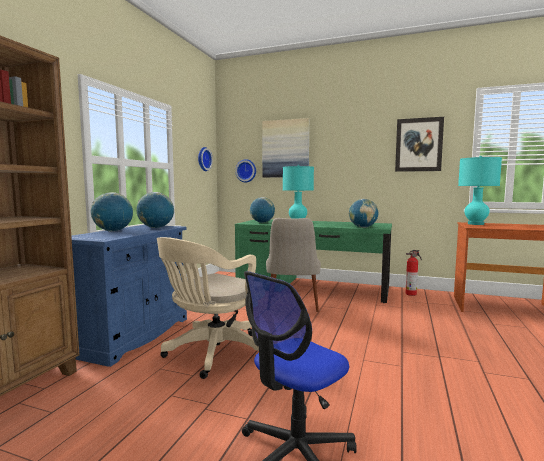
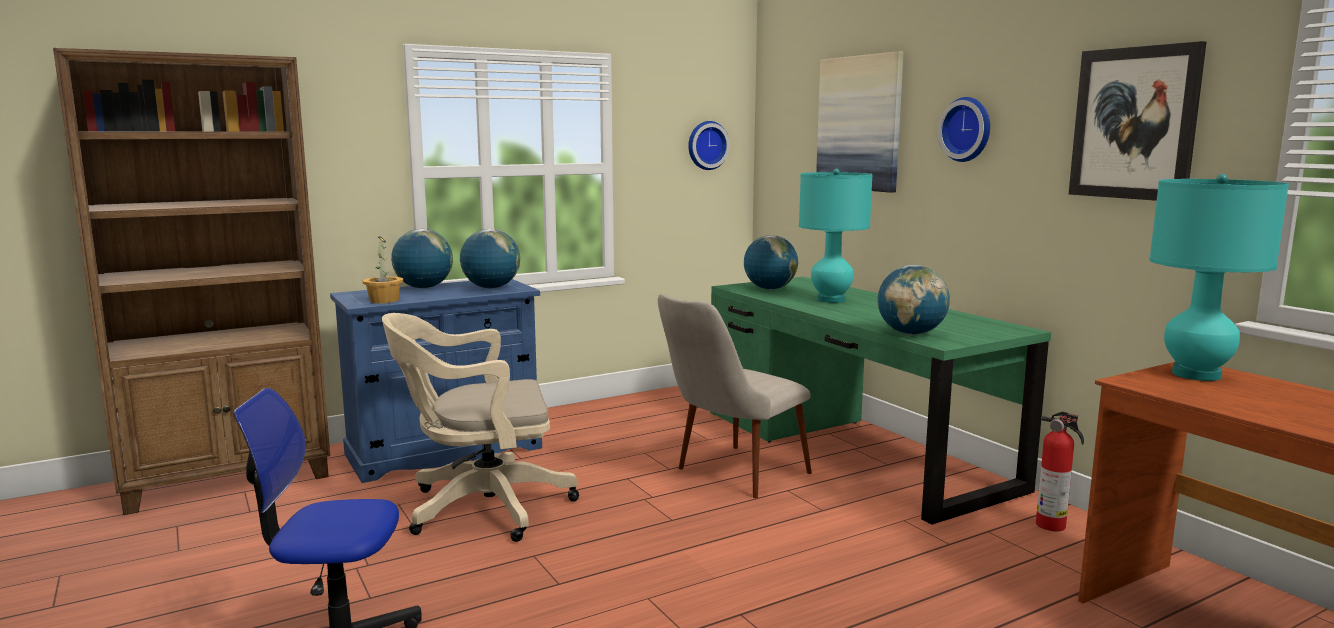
camera: 40 degrees right, 5 degrees up
(113, 237) = (383, 300): none -> potted plant
(246, 171) = (795, 169): wall clock -> wall clock (968, 129)

